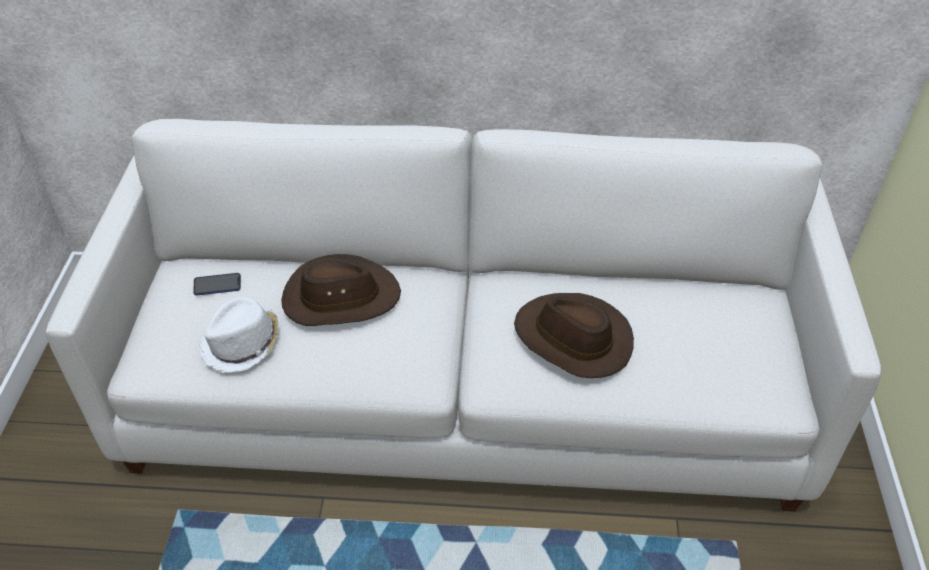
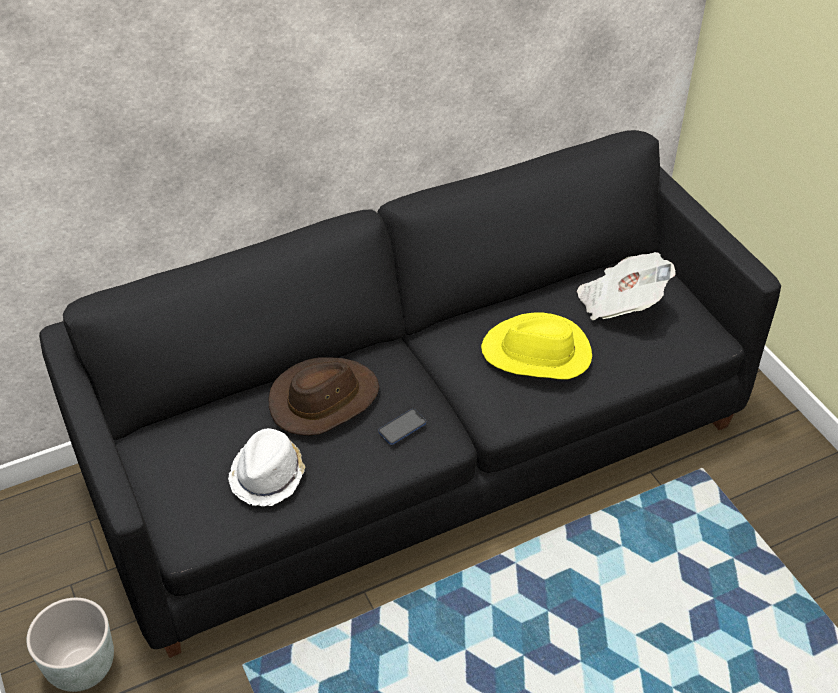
camera: 30 degrees left, 0 degrees up
(64, 447) = (82, 668): none -> grey planter
(217, 285) = (200, 436): phone -> phone (402, 427)
(466, 391) = (420, 449): white sofa -> black sofa
(572, 339) = (537, 353): brown hat -> yellow hat
(700, 325) = (620, 303): none -> newspaper

